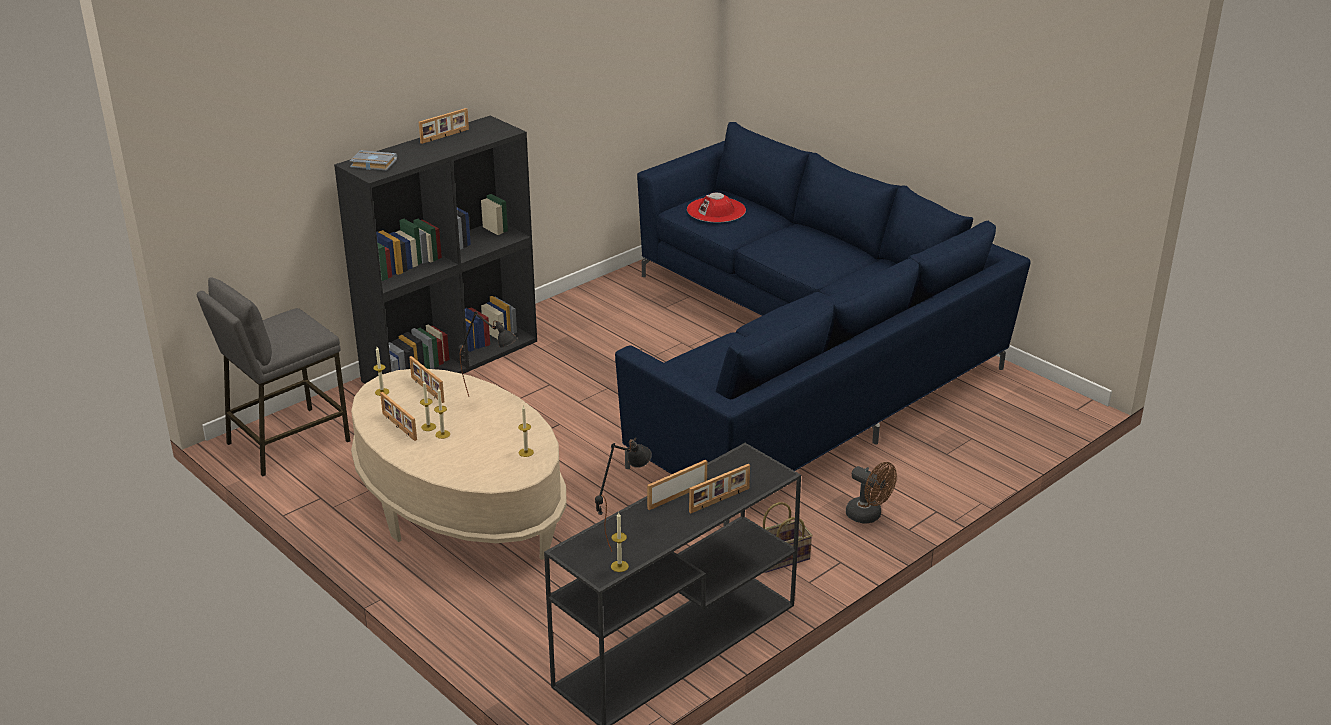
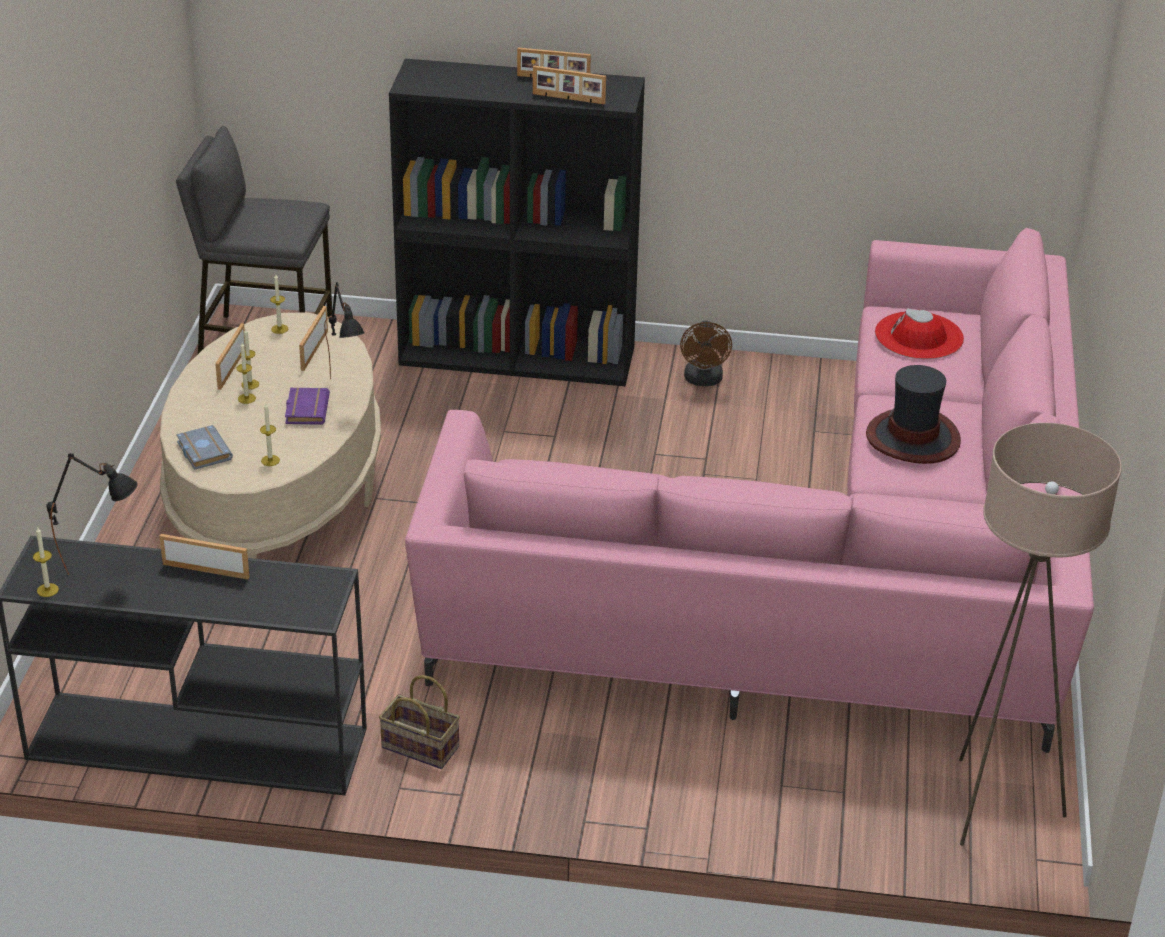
camera: 50 degrees right, 5 degrees up
(372, 164) = (432, 75): grey book -> grey book (202, 451)
(488, 418) = (305, 409): none -> purple book
(720, 500) = (226, 601): picture frame -> picture frame (568, 99)
(801, 365) = (828, 585): blue sofa -> pink sofa
(804, 250) = (913, 438): none -> hat
(868, 516) = (574, 777): brown fan -> brown fan (703, 380)
(1027, 401) = (995, 805): none -> beige floor lamp

